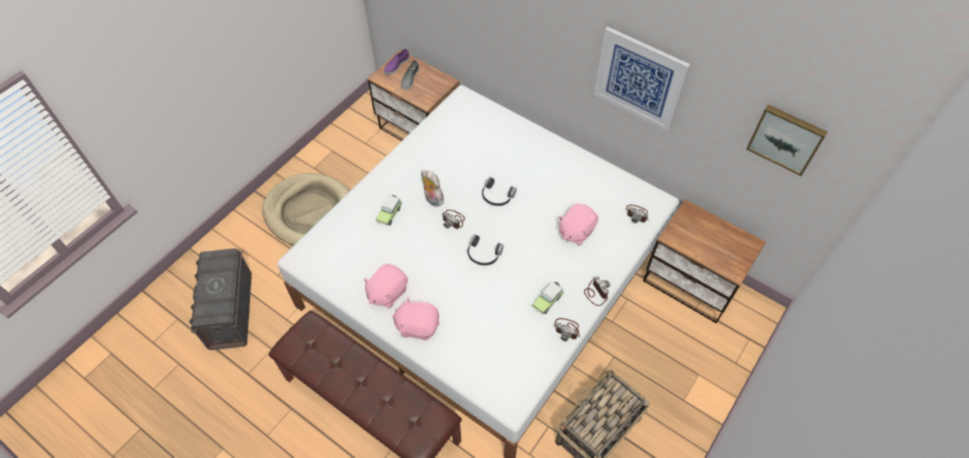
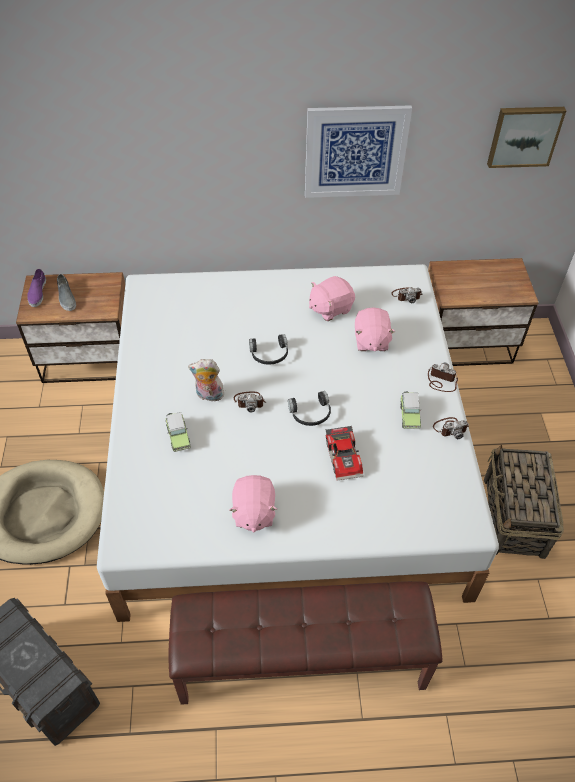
camera: 40 degrees left, 5 degrees down
(418, 326) = (316, 521): pink plush toy -> pink plush toy (330, 308)
(476, 298) = (345, 457): none -> toy car

